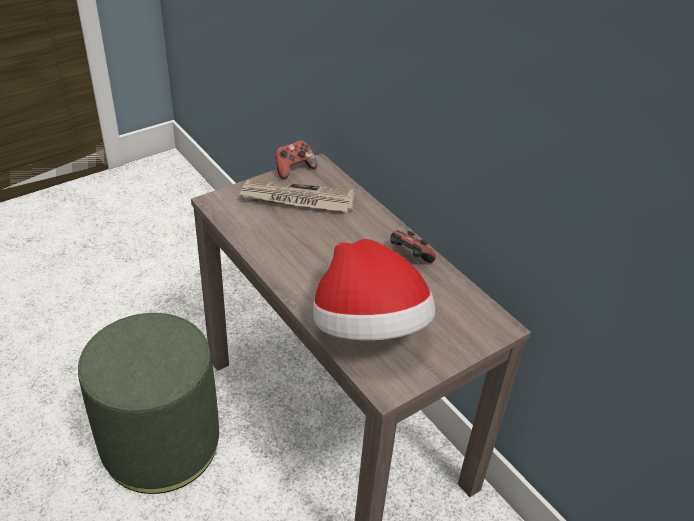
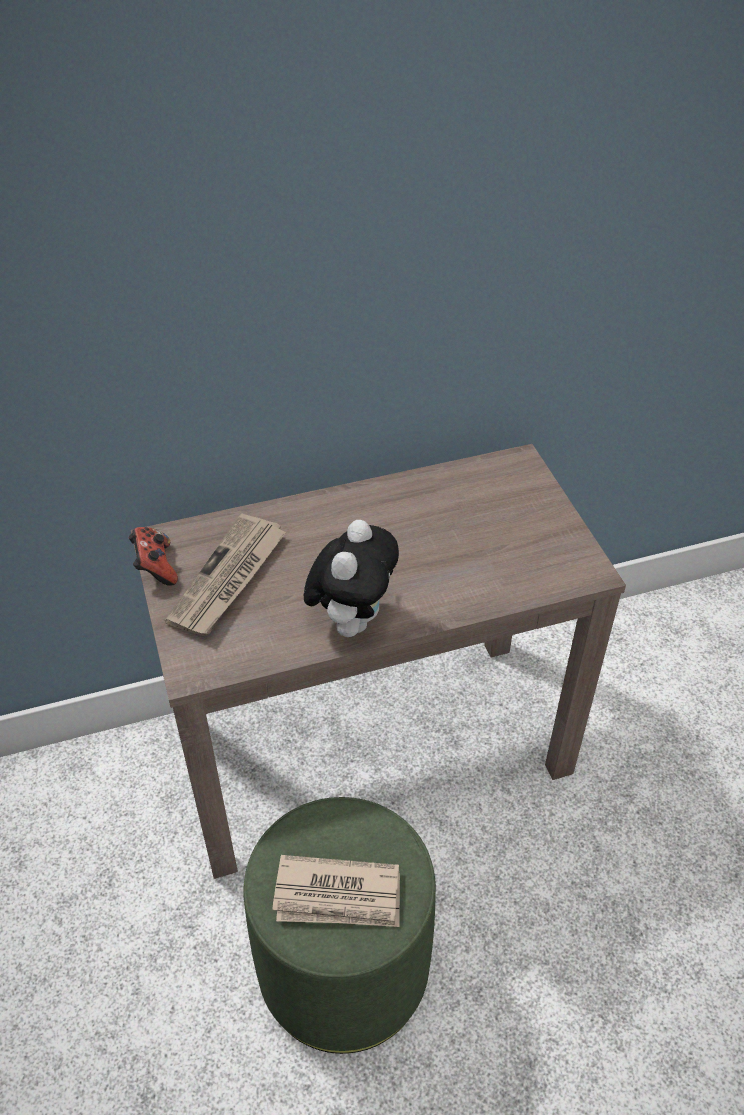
camera: 70 degrees left, 5 degrees up
(131, 358) = (338, 896): none -> newspaper
(281, 260) = (352, 619): none -> plush toy
(369, 329) = (498, 564): hat -> none
(409, 257) = (387, 500): game controller -> none

